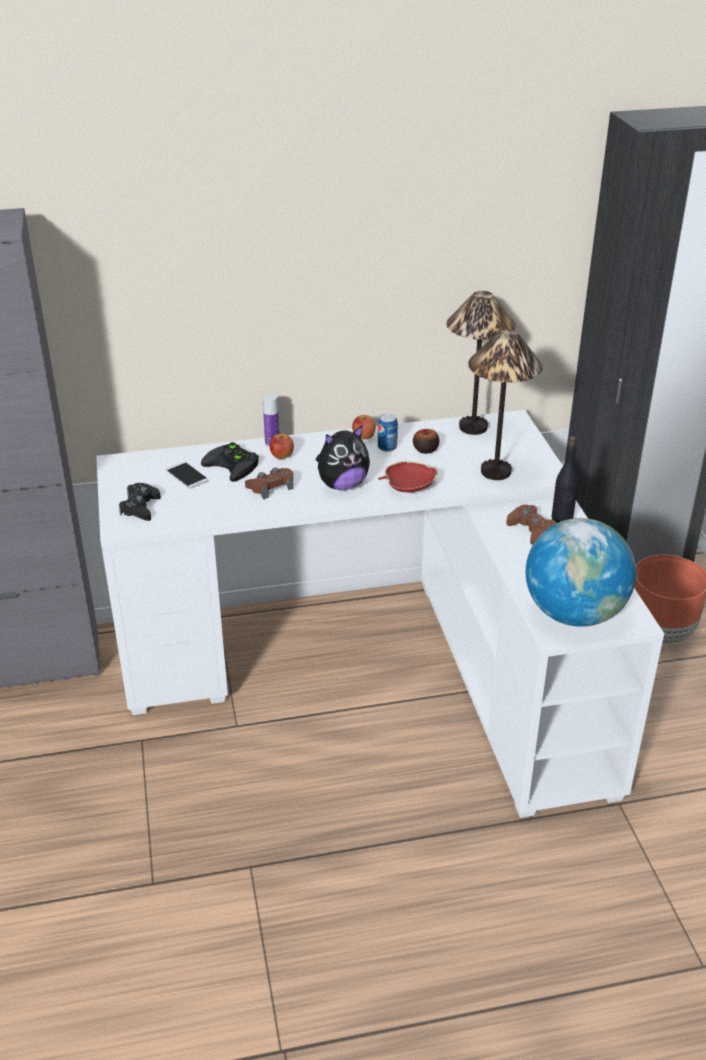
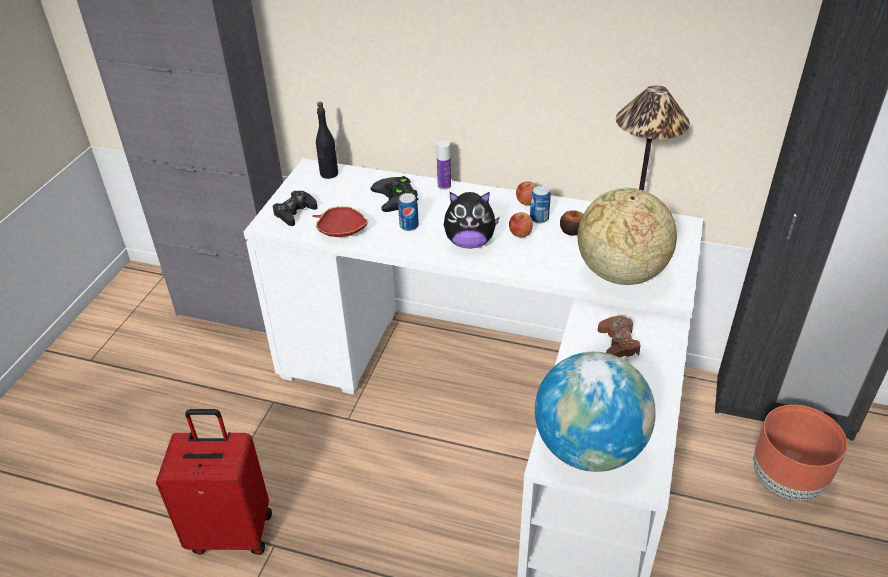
camera: 30 degrees right, 5 degrees up
(187, 475) = (353, 195): phone -> none
(195, 873) = (232, 531): none -> red suitcase
(270, 487) = (409, 226): brown game controller -> can
(282, 456) = (442, 200): apple -> apple (520, 234)
(408, 487) = (526, 263): red bowl -> red bowl (341, 231)
(495, 472) = (620, 273): table lamp -> globe
(562, 518) = (658, 342): black bottle -> black bottle (329, 174)

